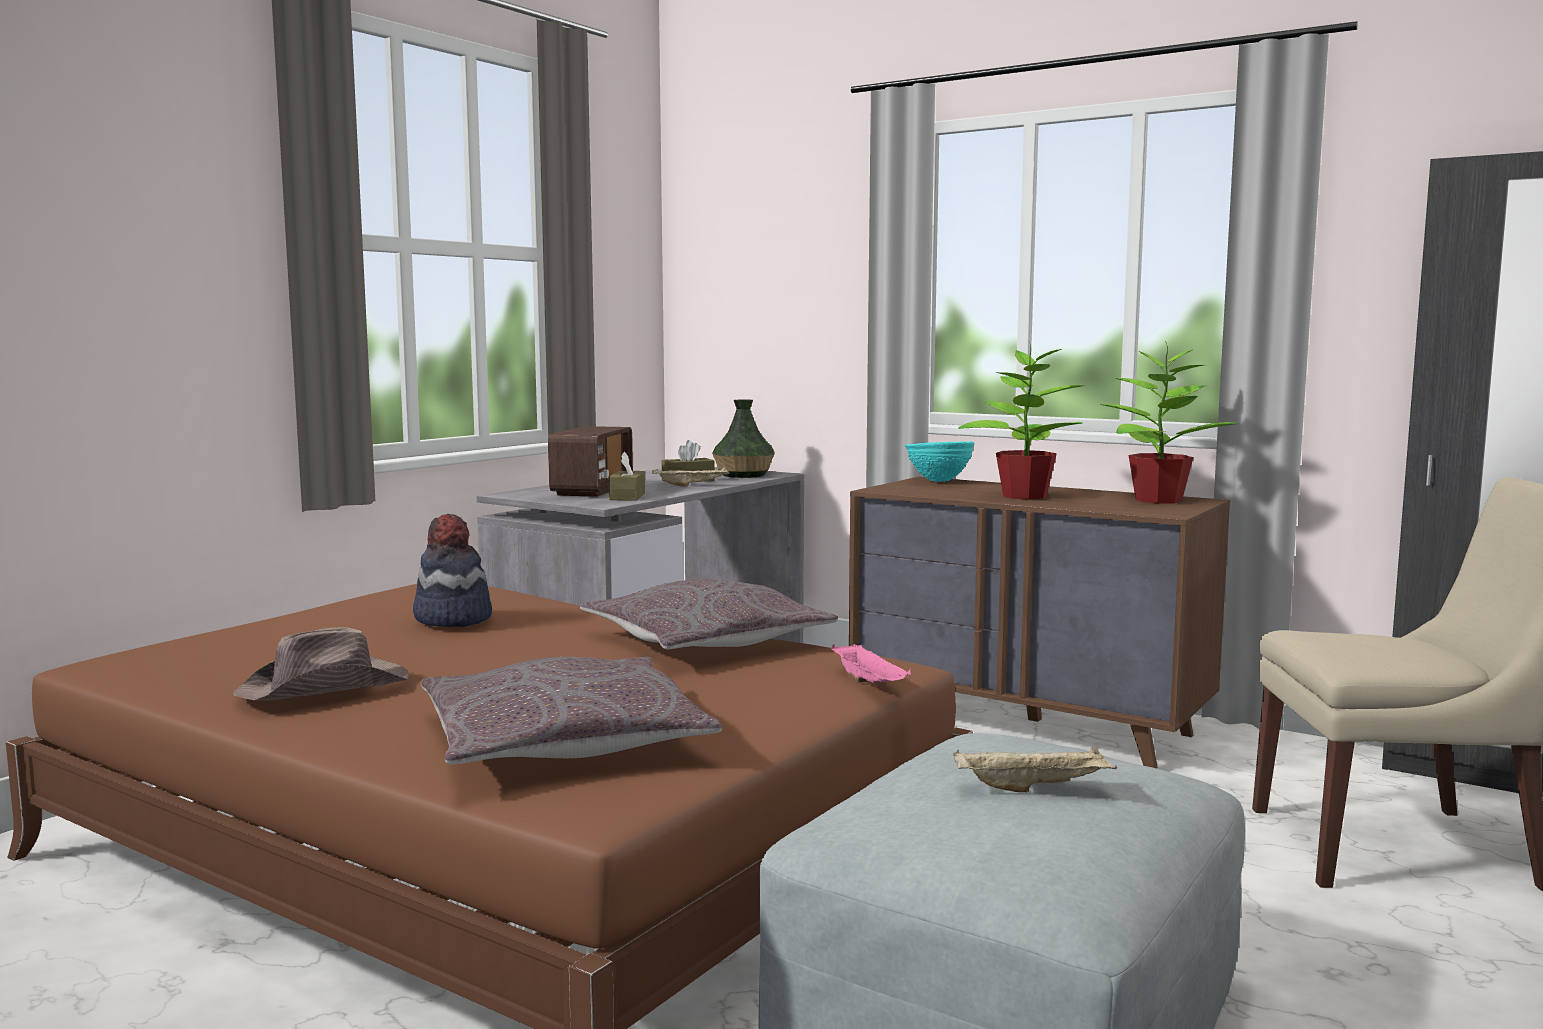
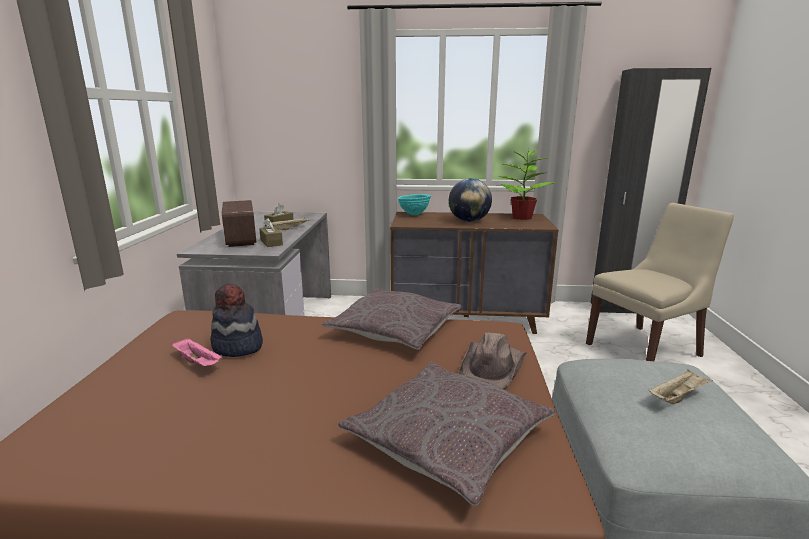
camera: 30 degrees left, 10 degrees up
(326, 687) = (238, 437): brown hat -> brown hat (492, 367)
(744, 475) = (300, 217): vase -> none
(870, 683) = (513, 342): pink tray -> pink tray (198, 362)
(1023, 496) = (469, 221): potted plant -> globe

